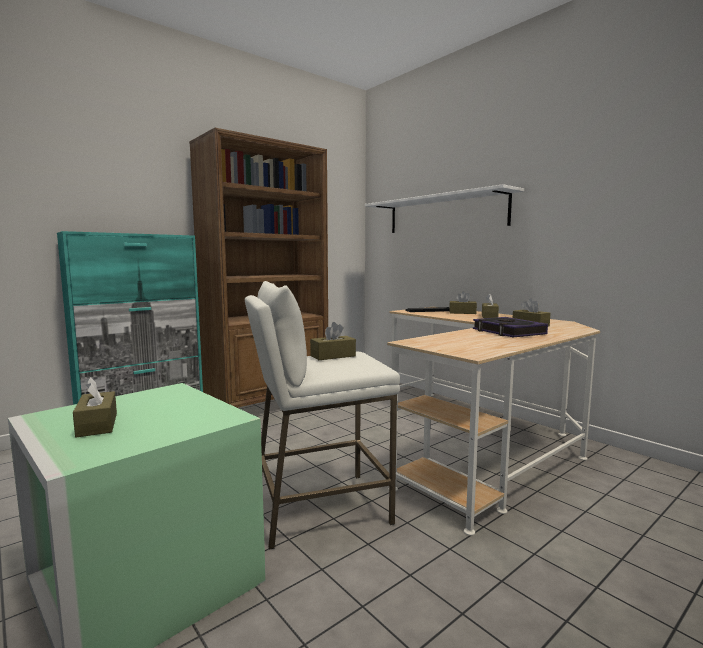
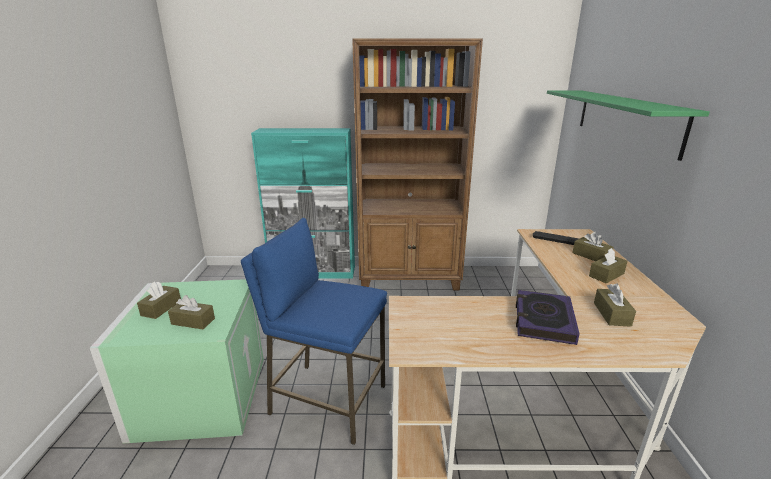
camera: 40 degrees right, 15 degrees up
(320, 509) = (327, 400): white stool -> blue stool
(333, 356) = (341, 294): brown tissue box -> brown tissue box (193, 321)
(444, 214) = (625, 119): white shelf -> green shelf

